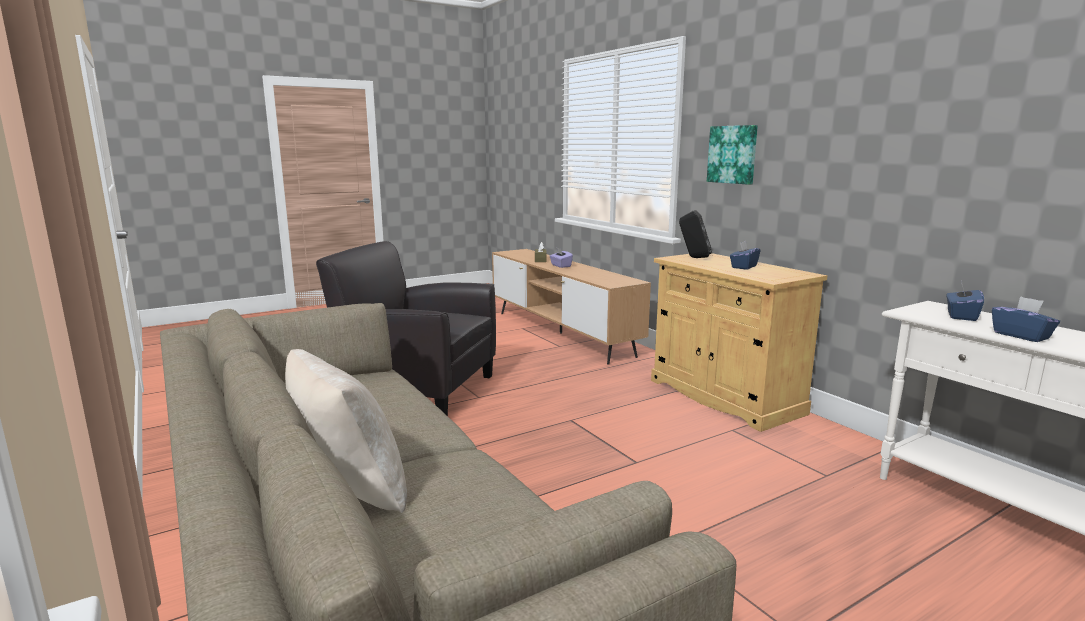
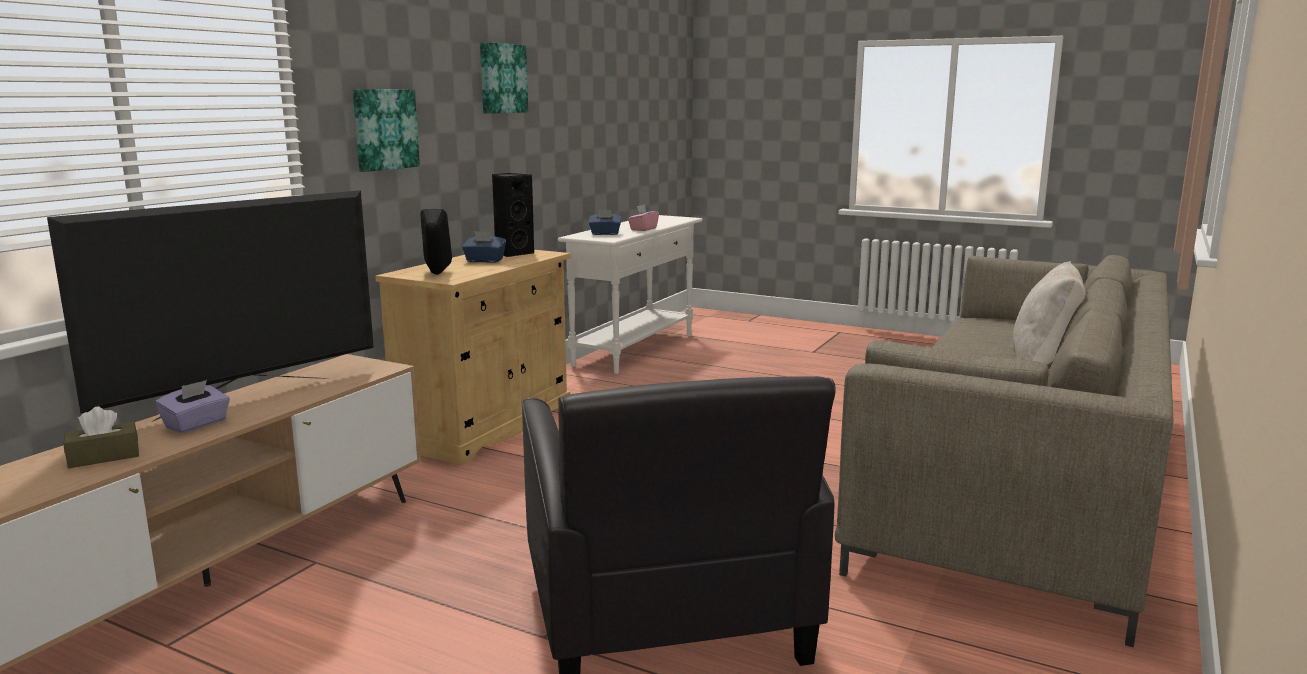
camera: 120 degrees left, 0 degrees up
(588, 270) = (245, 398): none -> television
(779, 274) = (513, 253): none -> black speaker
(872, 110) = (502, 78): none -> picture
(1021, 336) = (643, 229): blue tissue box -> pink tissue box

